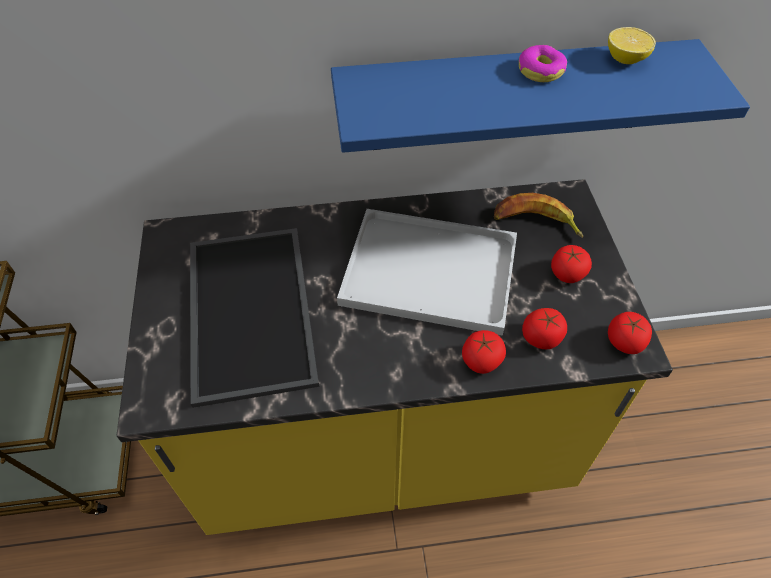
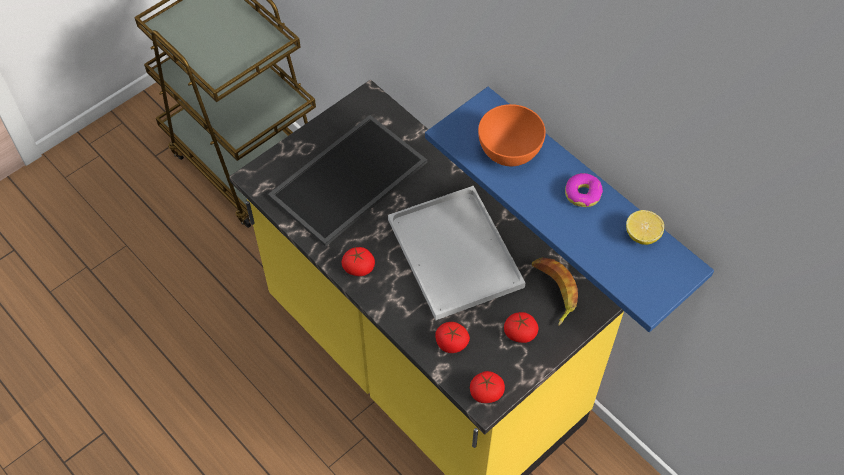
camera: 55 degrees right, 5 degrees up
(438, 93) = (509, 152): none -> orange bowl
(481, 360) = (407, 318): tomato -> tomato (359, 267)

